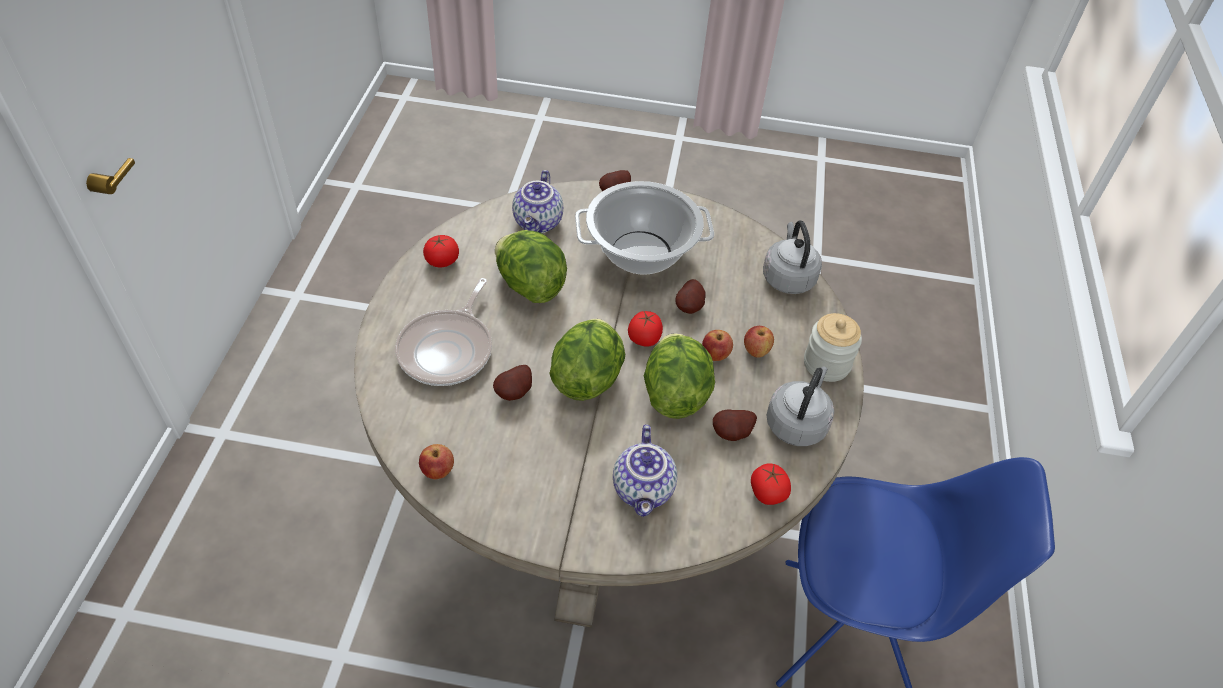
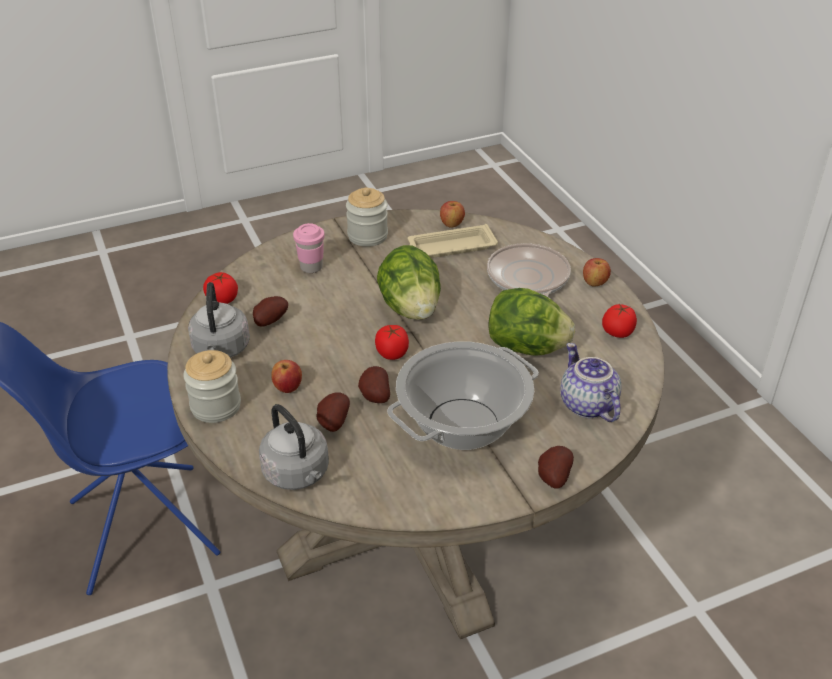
camera: 150 degrees right, 10 degrees down
(475, 435) = (450, 247): none -> beige tray
(515, 393) = (451, 278): potato -> potato (332, 423)
(546, 507) = (367, 236): none -> jar
(644, 490) = (311, 267): teapot -> pink cup
(675, 393) = (334, 327): lettuce -> none
(715, 355) = (322, 368): apple -> apple (594, 283)

